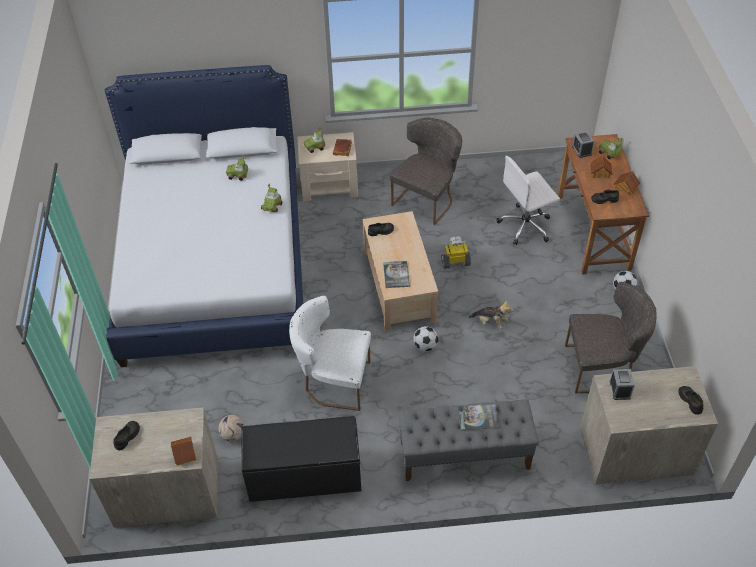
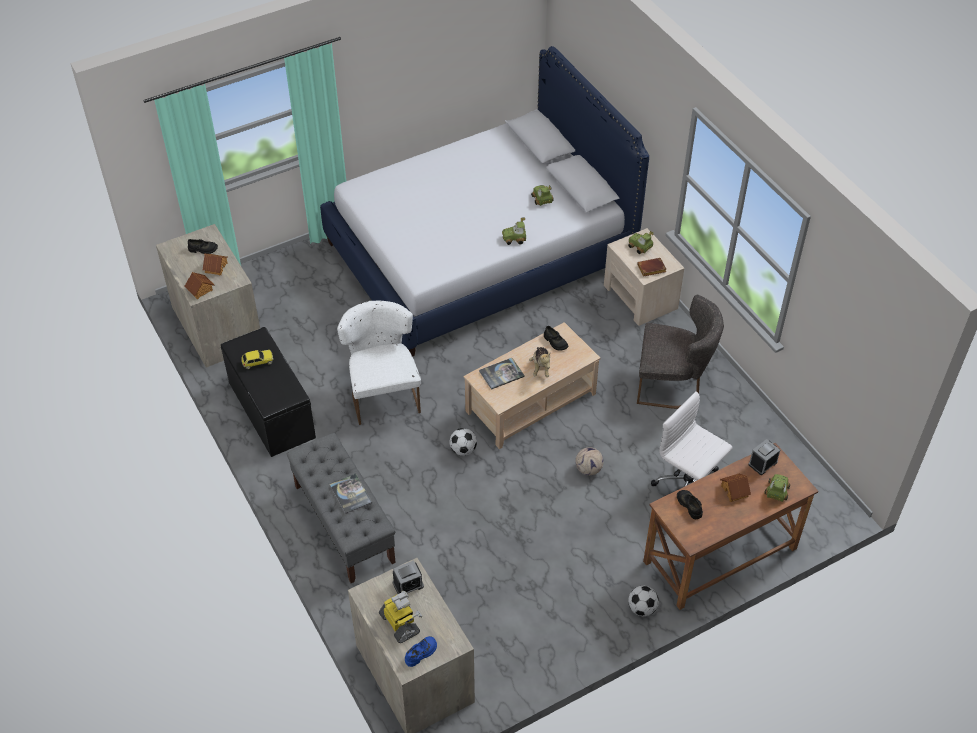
camera: 65 degrees right, 0 degrees up
(234, 434) = (292, 345): football -> football (589, 469)
(285, 444) = (257, 362): none -> toy car
(455, 262) = (593, 439): toy robot -> toy robot (400, 624)
(490, 322) = (524, 495): plush toy -> plush toy (541, 367)
(601, 367) = (513, 614): grey chair -> none
(625, 187) = (723, 521): toy house -> toy house (215, 267)
(690, 401) = (421, 653): black shoe -> blue shoe

